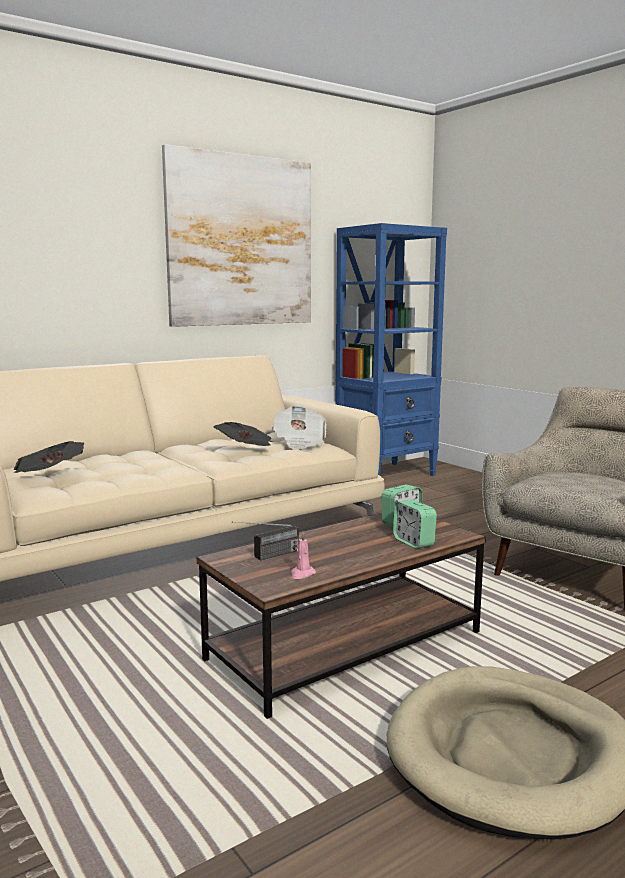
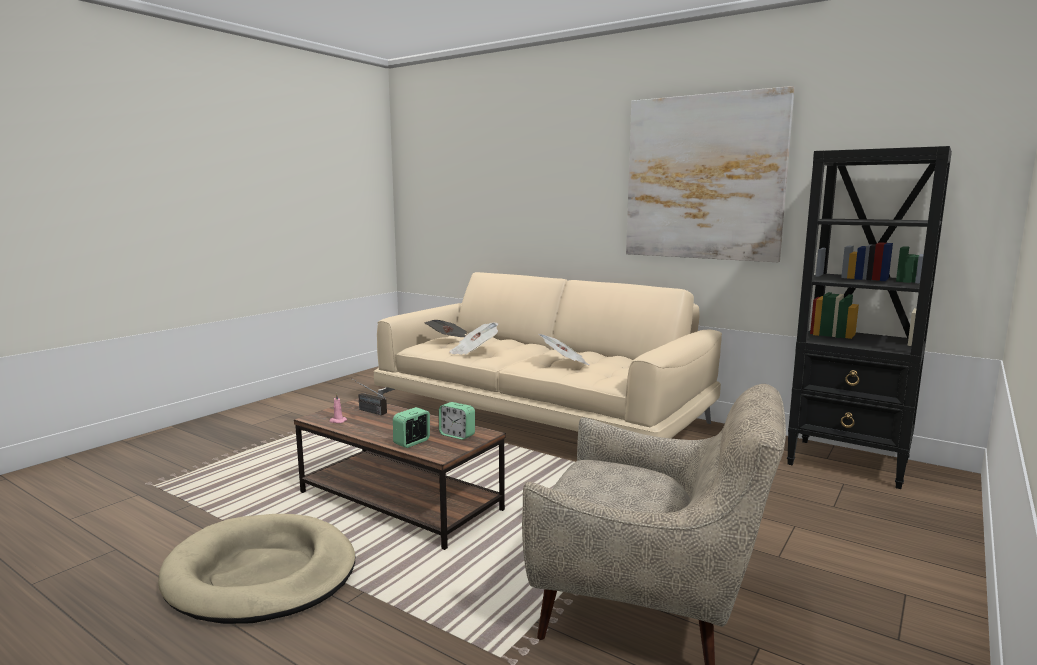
camera: 70 degrees right, 0 degrees up
(299, 443) = (616, 372): newspaper -> newspaper (474, 352)
(387, 475) = (849, 463): blue bookcase -> black bookcase

